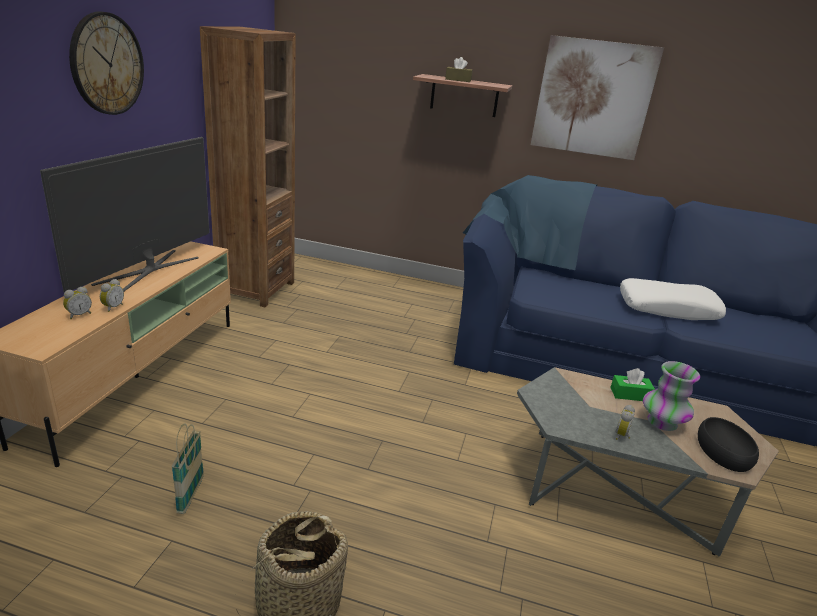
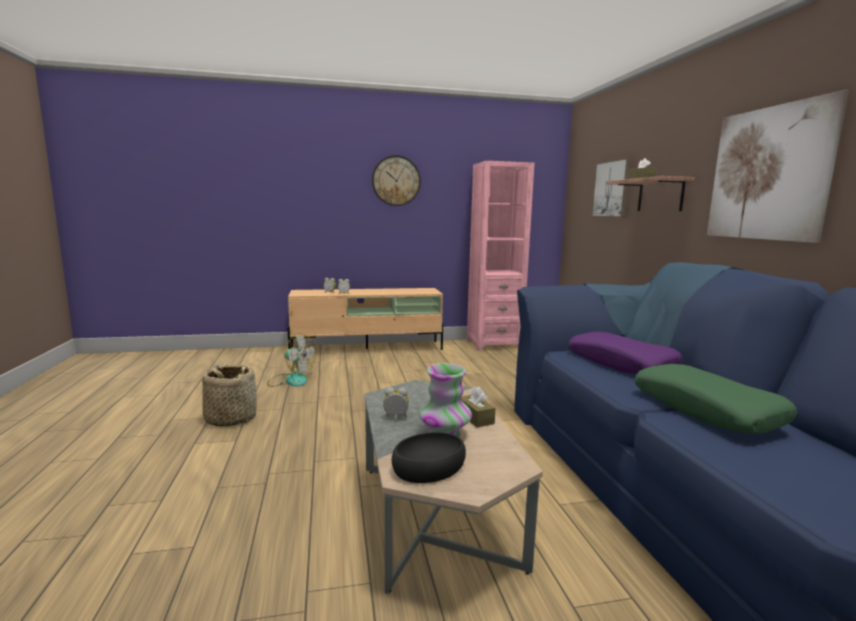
camera: 65 degrees right, 15 degrees down
(148, 270) = (389, 290): television -> none
(191, 494) = (291, 380): basket -> fan
(256, 289) = (493, 344): brown bookcase -> pink bookcase
(379, 74) = (611, 189): none -> picture
(558, 286) = (621, 363): none -> purple pillow
(630, 394) = (475, 418): green tissue box -> brown tissue box
(667, 308) = (706, 410): white pillow -> green pillow

